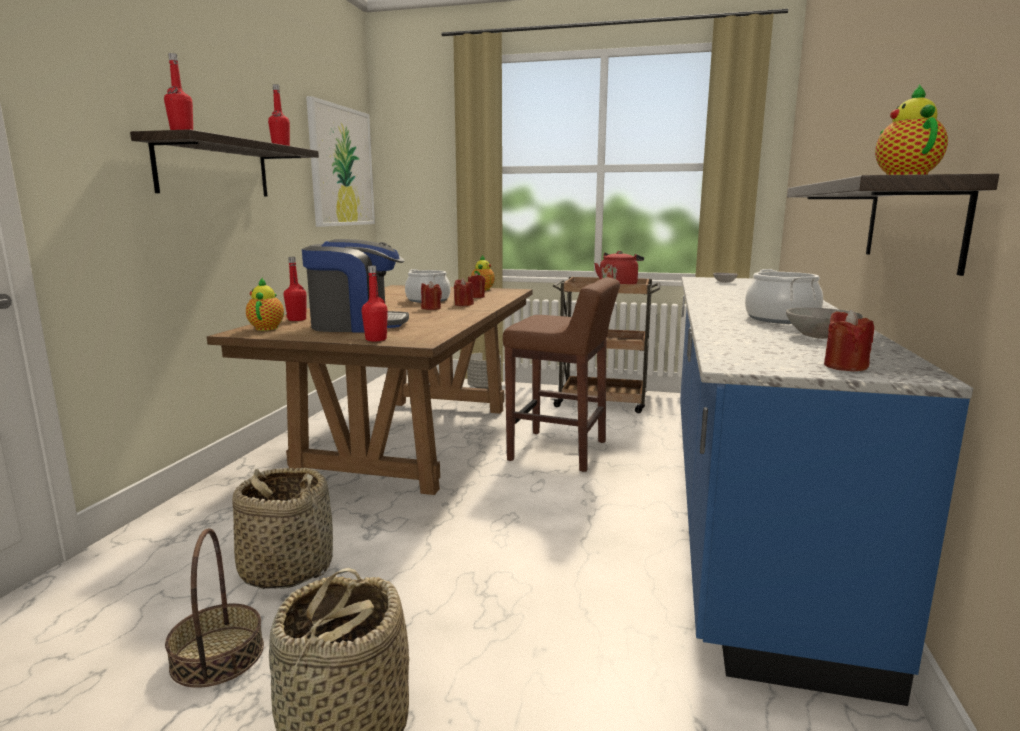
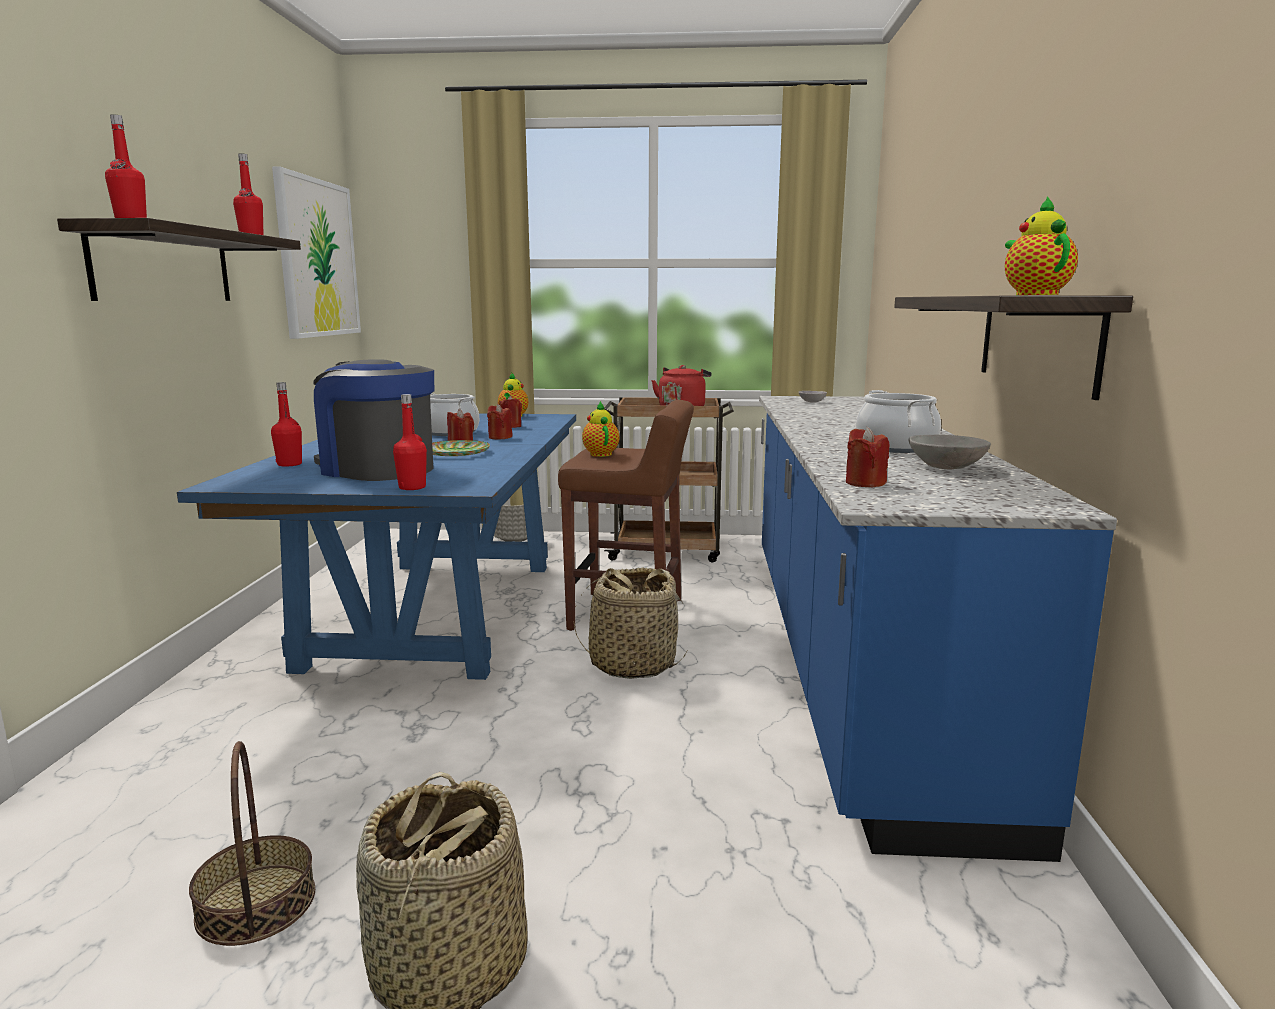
camera: 10 degrees left, 0 degrees up
(267, 328) = (255, 477): teapot -> teapot (600, 454)
(286, 568) = (316, 787): basket -> basket (632, 664)
(357, 325) = (376, 469): coffee machine -> coffee machine turned 135 degrees counterclockwise
(412, 439) = (437, 611): brown dining table -> blue dining table
(424, 315) = (456, 453): none -> plate
(845, 366) = (986, 501): red candle -> red candle (865, 483)

